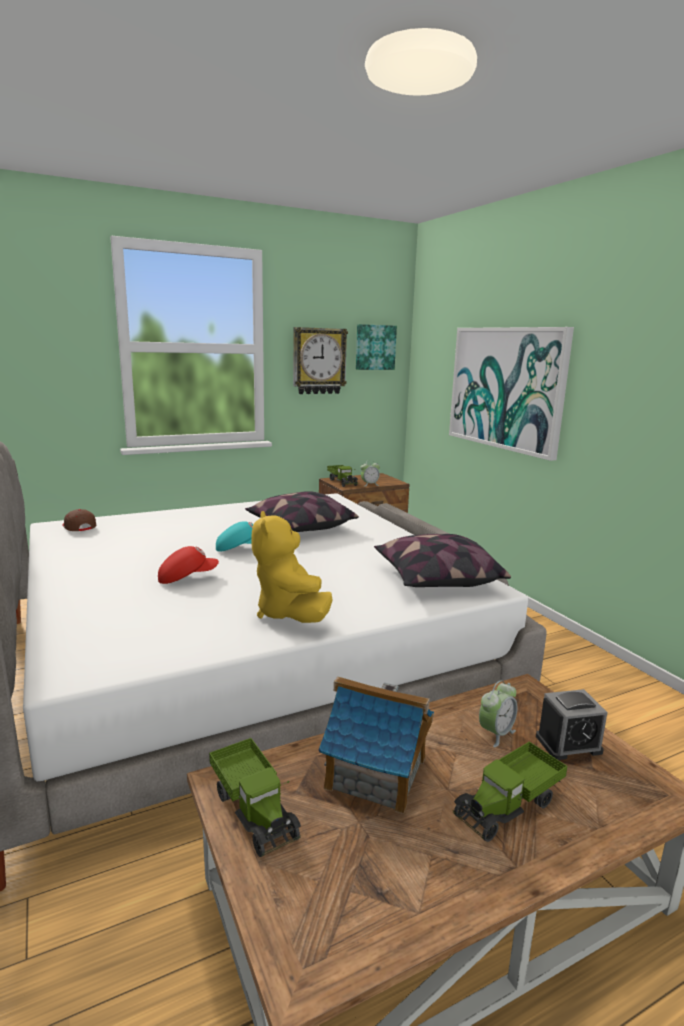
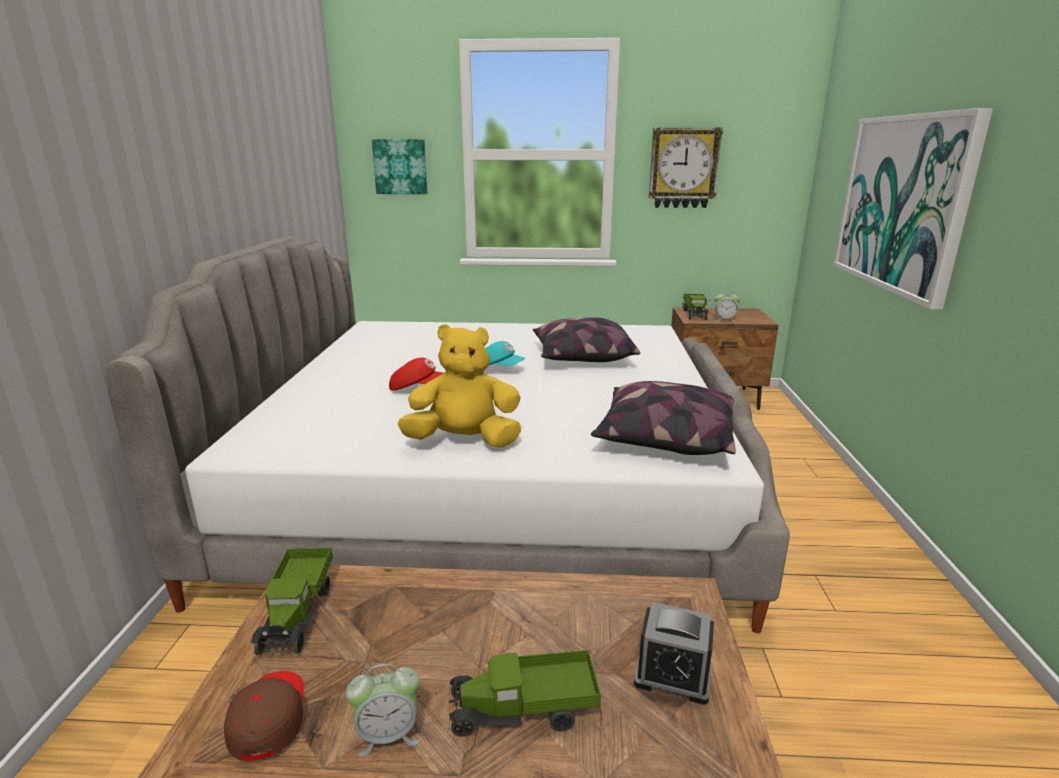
camera: 30 degrees right, 5 degrees up
(78, 527) = (388, 329): brown cap -> brown cap (268, 717)
(290, 614) = (464, 441): yellow plush toy -> yellow plush toy turned 75 degrees clockwise
(375, 347) = (762, 150): picture -> picture (400, 167)
(376, 773) = (429, 624): toy house -> none
(495, 733) = (596, 631): alarm clock -> alarm clock (388, 735)

